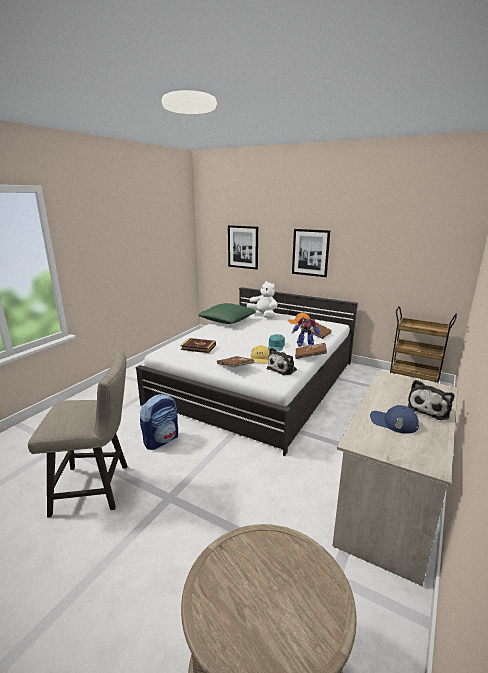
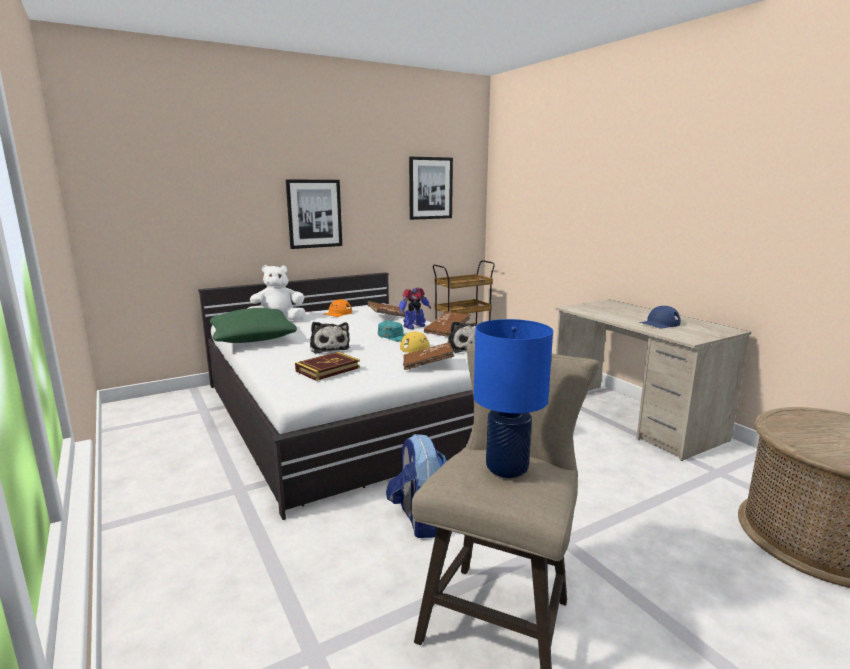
camera: 60 degrees left, 5 degrees down
(72, 412) = (506, 471): none -> blue table lamp
(243, 247) = (191, 216): picture -> picture (430, 188)
(429, 409) = (641, 312): plush toy -> plush toy (329, 348)

